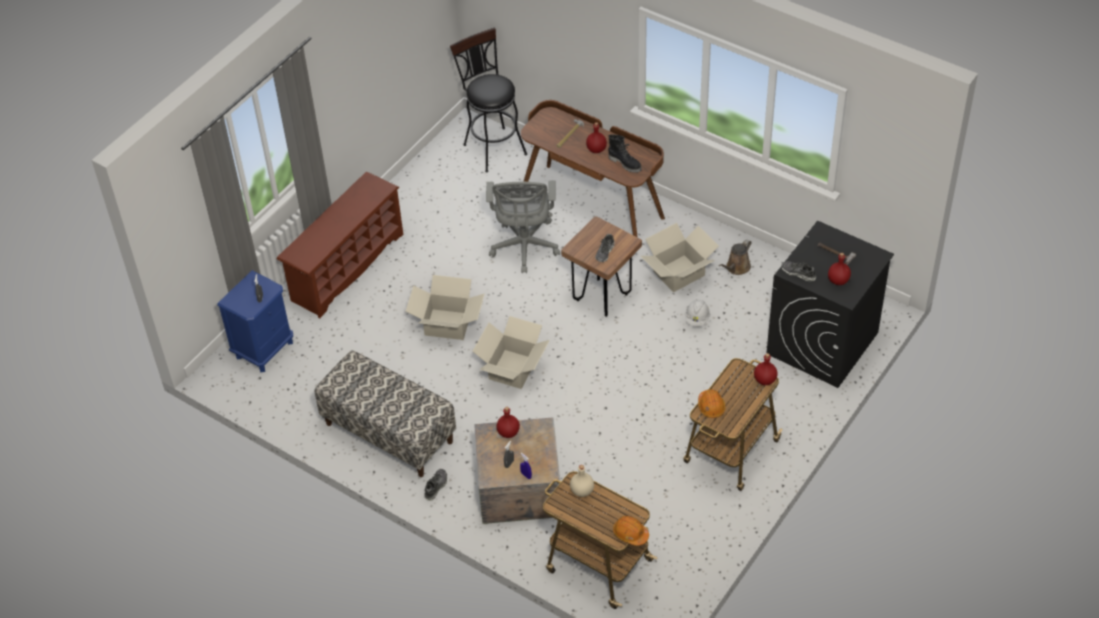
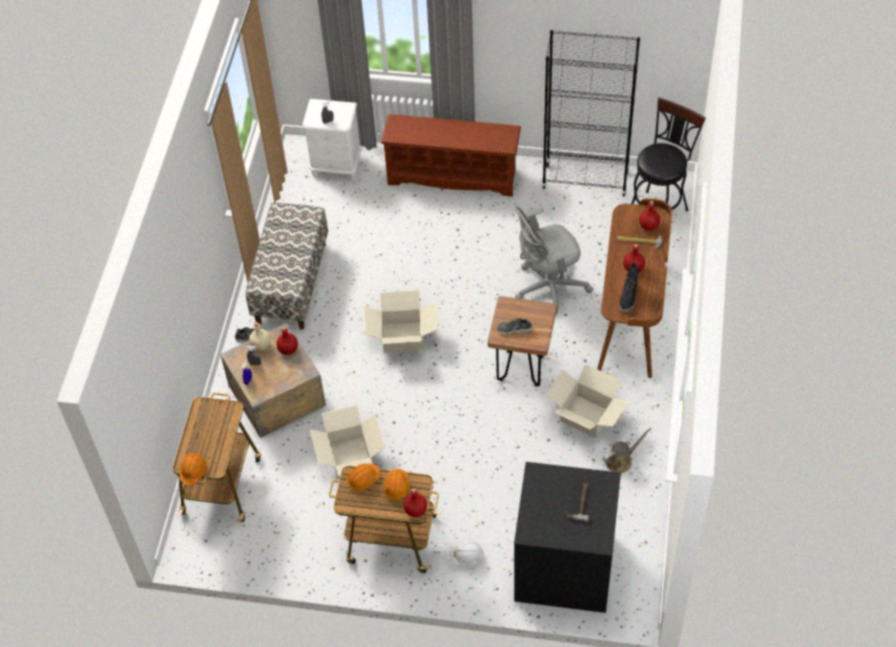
camera: 65 degrees right, 5 degrees up
(264, 349) = (336, 165): blue nightstand -> white nightstand
(421, 179) = (585, 180): none -> black bookcase
(447, 324) = (428, 271): cardboard box -> cardboard box (351, 457)
(582, 491) = (224, 419): beige bottle -> beige bottle (261, 345)
(697, 318) = (537, 452): white hard hat -> white hard hat (466, 557)
(732, 385) = (396, 487): none -> orange hard hat
(736, 268) = (621, 460): brown watering can -> brown watering can turned 135 degrees clockwise
(798, 273) = (538, 480): shoe -> none
(838, 280) = (547, 517): red bottle -> red bottle (649, 225)

